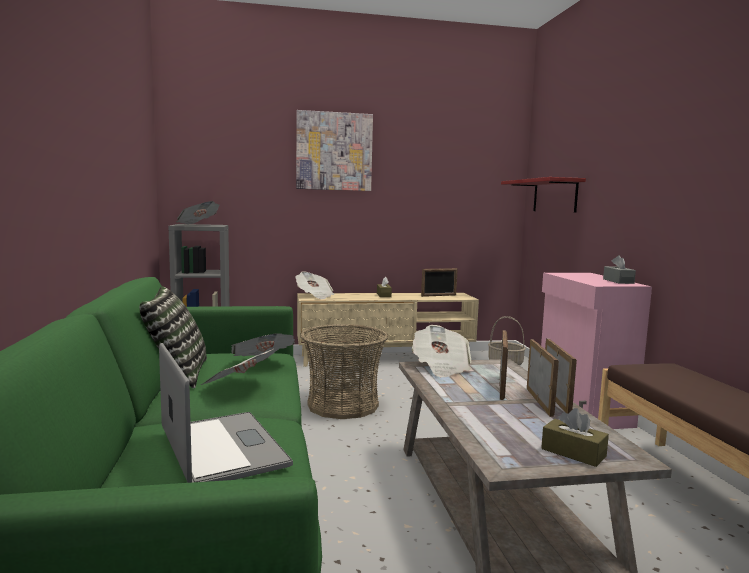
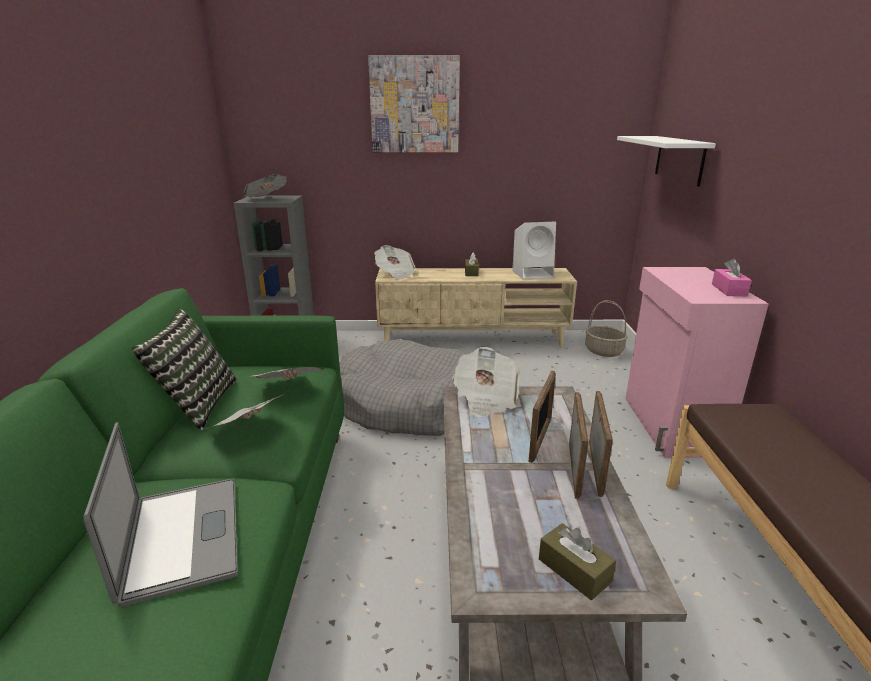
camera: 10 degrees right, 15 degrees up
(343, 405) = (406, 404): basket -> grey dog bed
(439, 295) = (533, 273): picture frame -> white speaker
(554, 196) = (679, 159): red shelf -> white shelf
(618, 281) = (729, 290): grey tissue box -> pink tissue box

